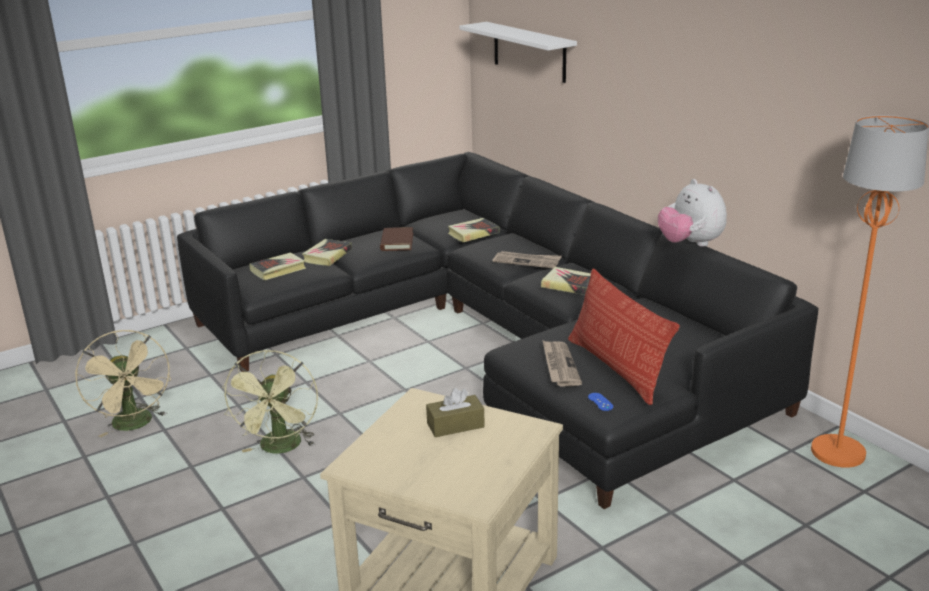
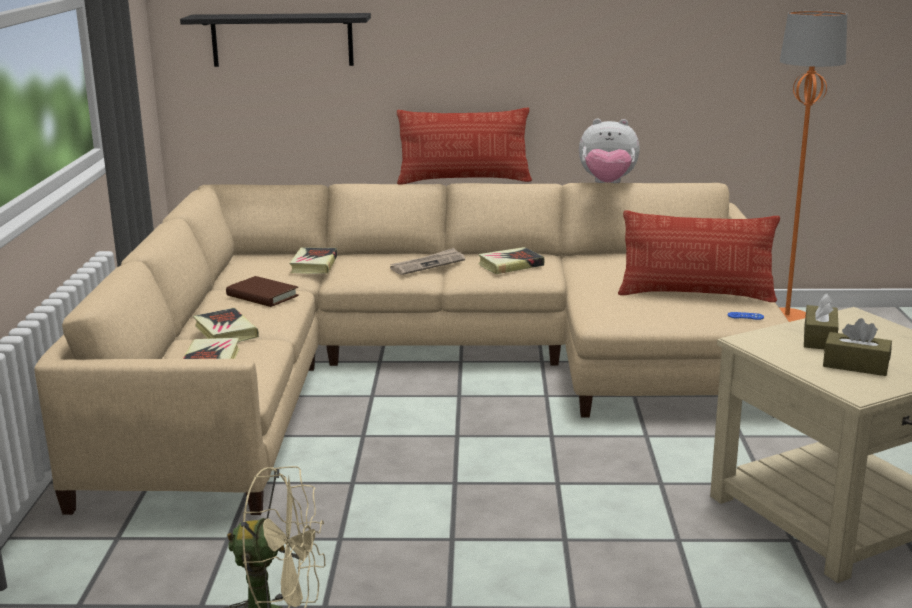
camera: 55 degrees left, 5 degrees down
(280, 448) = (485, 537): green fan -> none
(409, 452) = (855, 365): none -> brown tissue box
(492, 340) = (423, 368): black sofa -> beige sofa
(529, 52) = (282, 40): white shelf -> black shelf
(559, 365) = (663, 309): newspaper -> none
(608, 202) = (464, 180): none -> pillow

